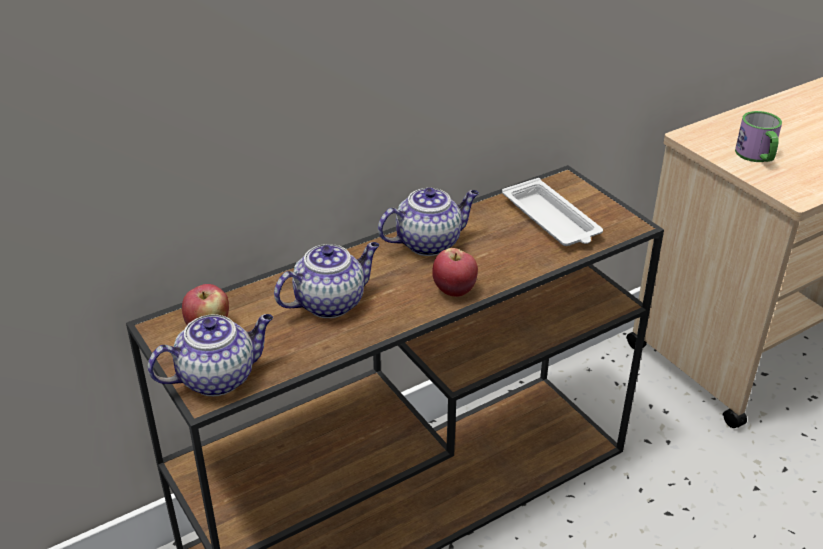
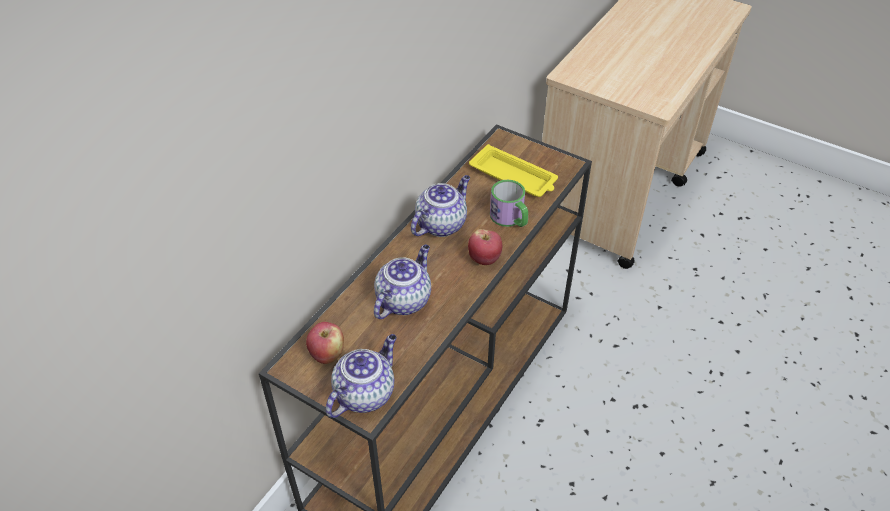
camera: 25 degrees left, 10 degrees up
(551, 220) = (514, 177): white tray -> yellow tray
(757, 156) = (617, 80): mug -> mug (510, 218)

